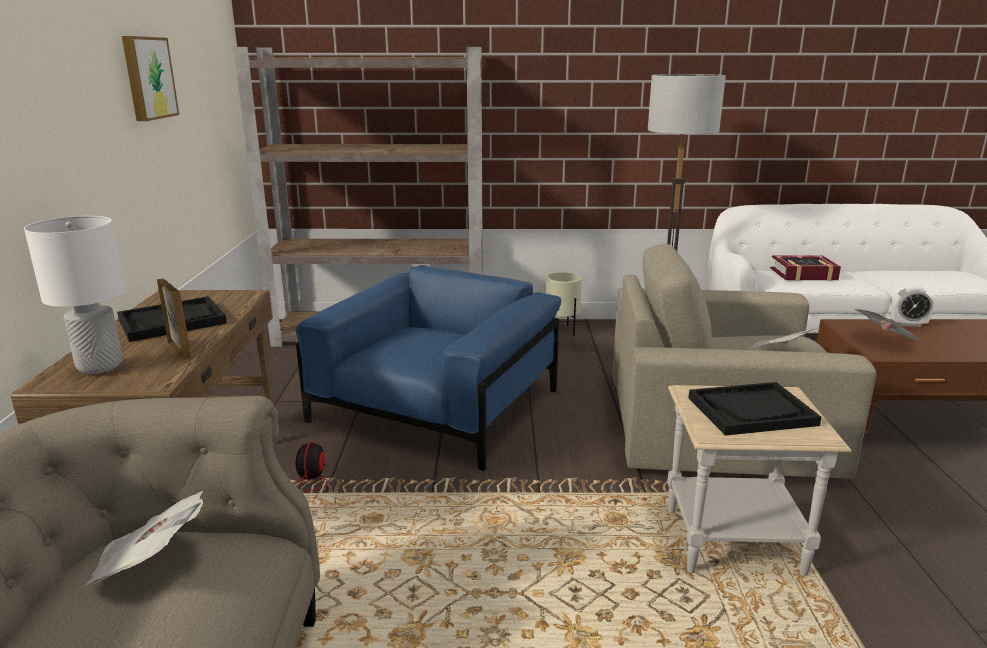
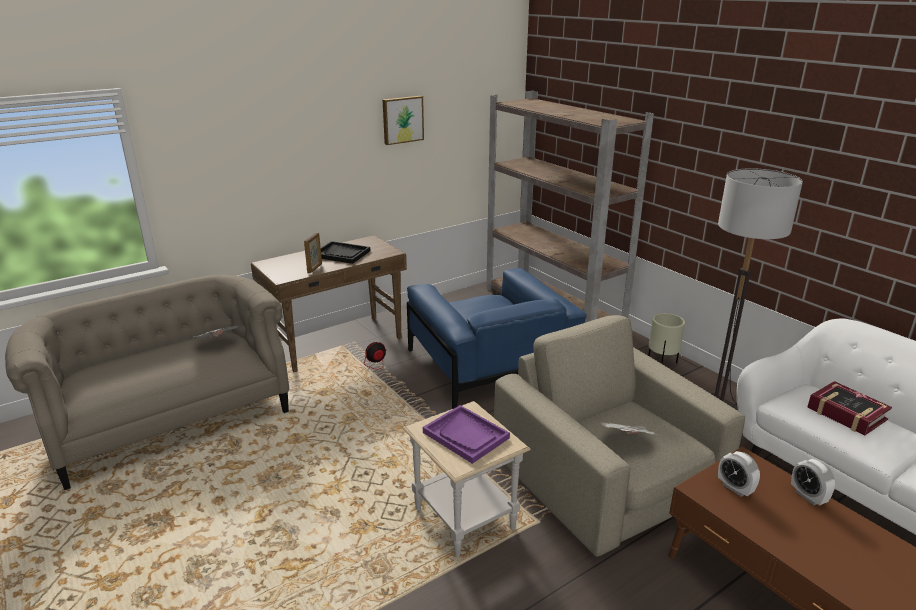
camera: 55 degrees right, 5 degrees up
(101, 369) = (283, 265): white table lamp -> none
(436, 405) = (491, 363): blue armchair -> blue armchair turned 75 degrees clockwise
(751, 411) = (466, 435): black tray -> purple tray
(886, 341) = (735, 488): newspaper -> alarm clock

